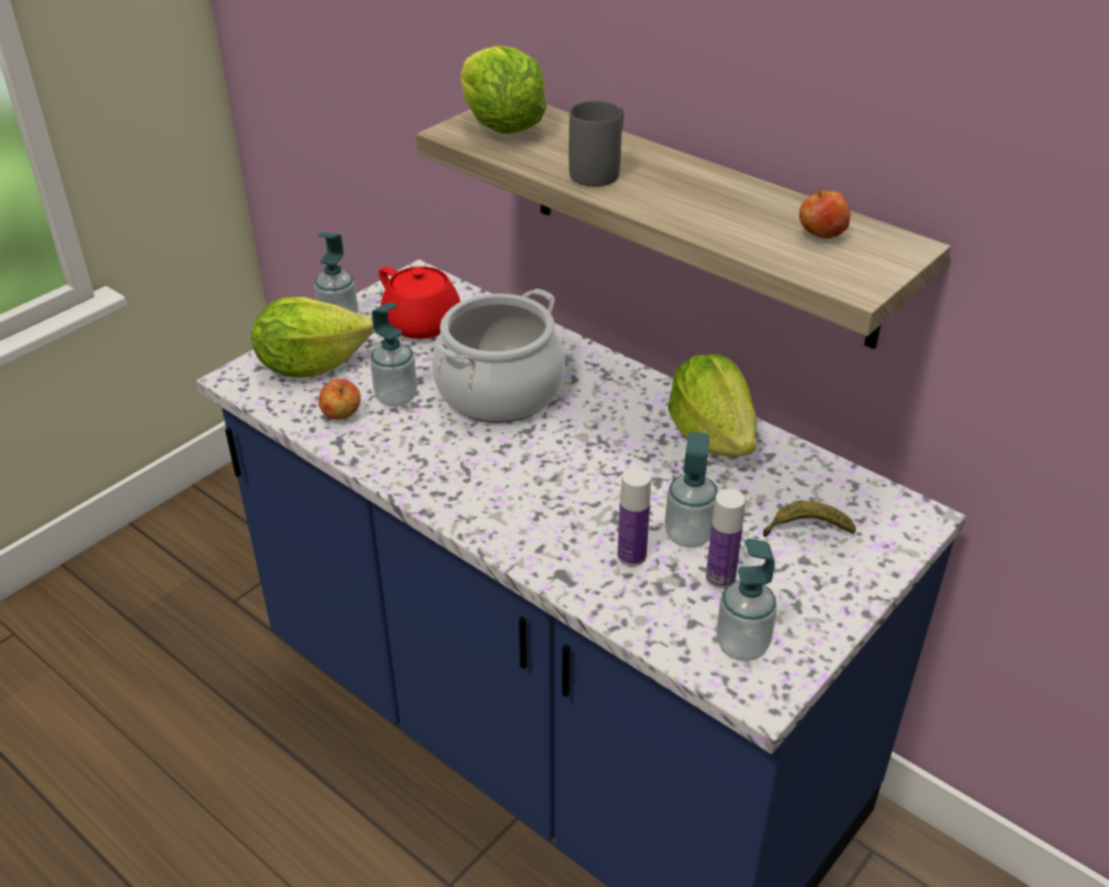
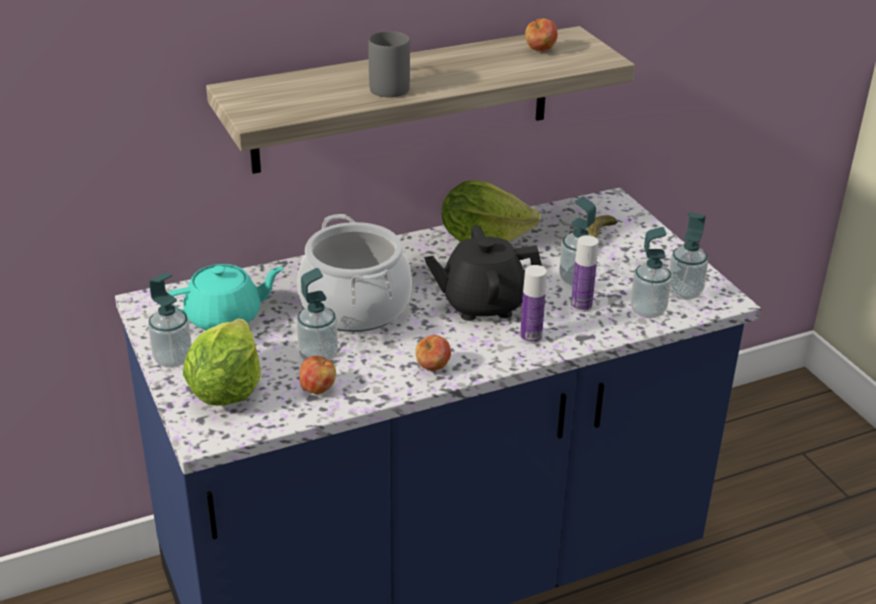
camera: 65 degrees left, 5 degrees down
(423, 325) = (225, 318): red teapot -> turquoise teapot
(423, 477) = (433, 368): none -> apple
(500, 127) = (271, 101): lettuce -> none
(571, 476) = (482, 304): none -> black teapot
(667, 619) = (647, 311): none -> soap dispenser
(720, 578) = (622, 281): bottle -> bottle (531, 337)

